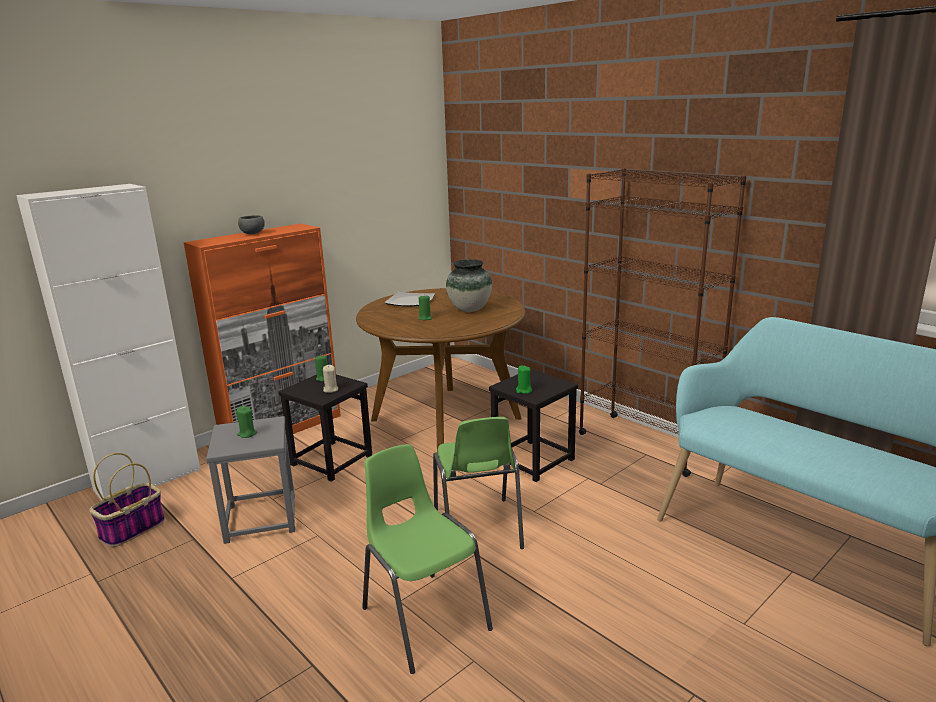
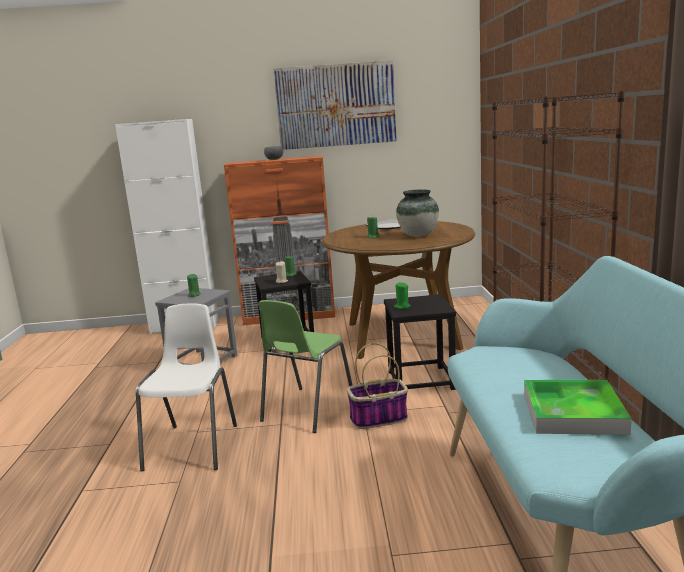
camera: 40 degrees right, 5 degrees down
(132, 530) = (142, 348): basket -> basket (378, 419)
(311, 160) = (336, 105): none -> picture
(424, 618) = (193, 446): green chair -> white chair
(848, 451) = (573, 412): none -> tray

